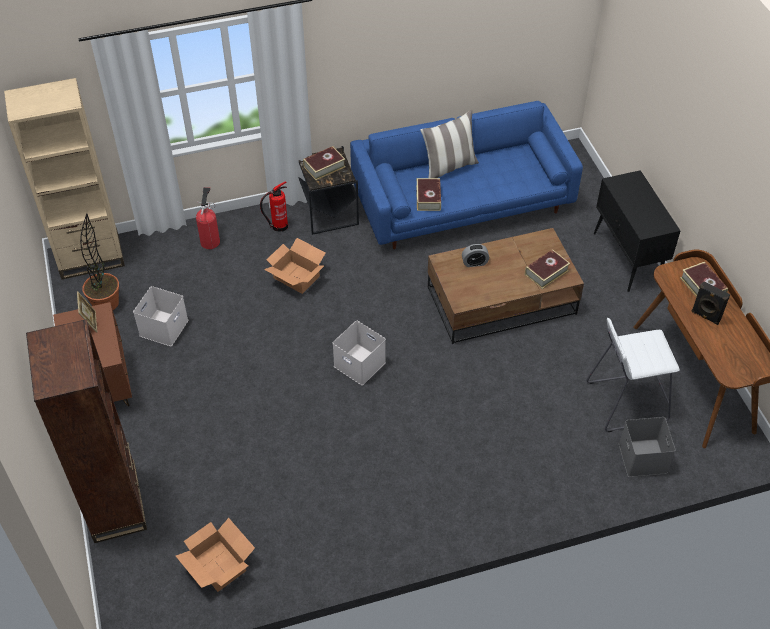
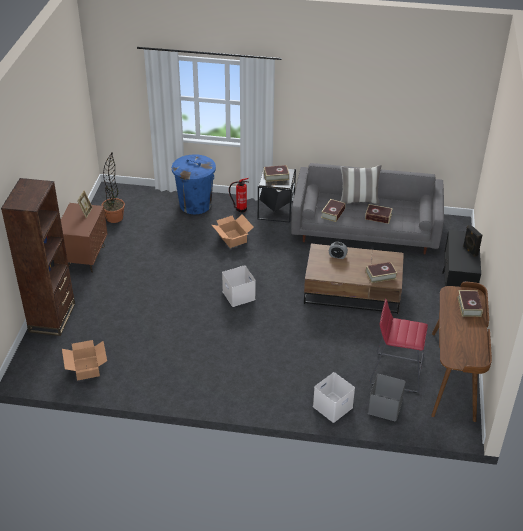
camera: 25 degrees right, 10 degrees down
(90, 257) = (122, 193): beige bookcase -> none
(163, 327) = (138, 240): white storage box -> white storage box (332, 406)
(210, 240) = (195, 204): fire extinguisher -> blue trash can
(462, 201) = (365, 229): blue sofa -> grey sofa
(489, 183) = (378, 217): none -> book
(626, 401) = (396, 372): white stool -> red stool
(705, 316) = (458, 323): black speaker -> black speaker (469, 251)

